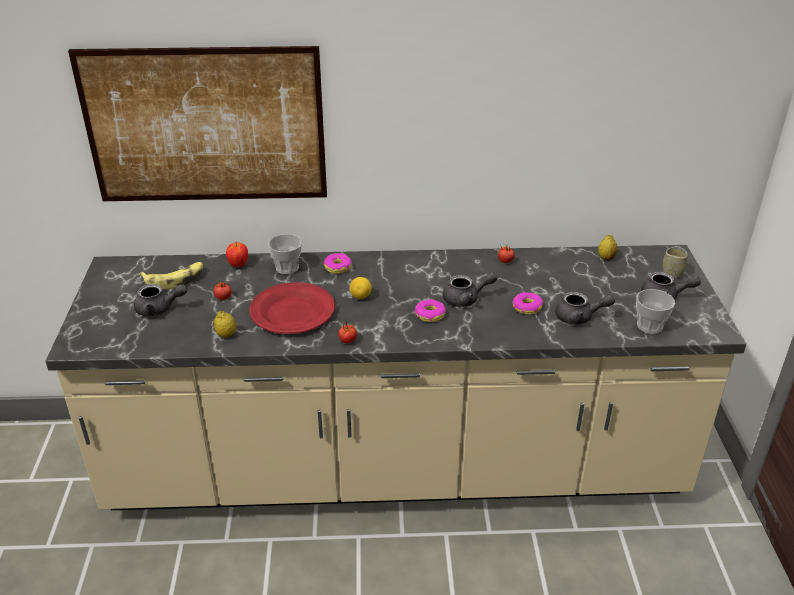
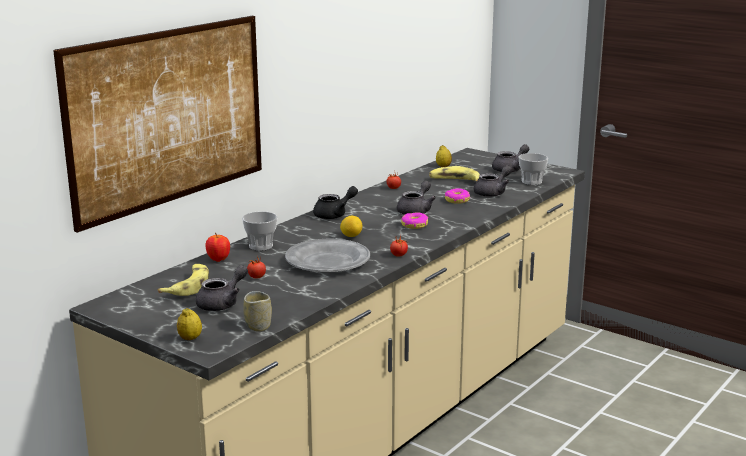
camera: 50 degrees left, 15 degrees down
(226, 335) = (312, 289): lemon -> lemon (190, 338)
(292, 313) = (328, 261): red plate -> grey plate
(338, 267) = (296, 231): donut -> none
(399, 265) = (334, 214): none -> black teapot
(577, 282) = (454, 181): none -> banana
(671, 274) = (491, 160): cup -> cup (258, 326)

